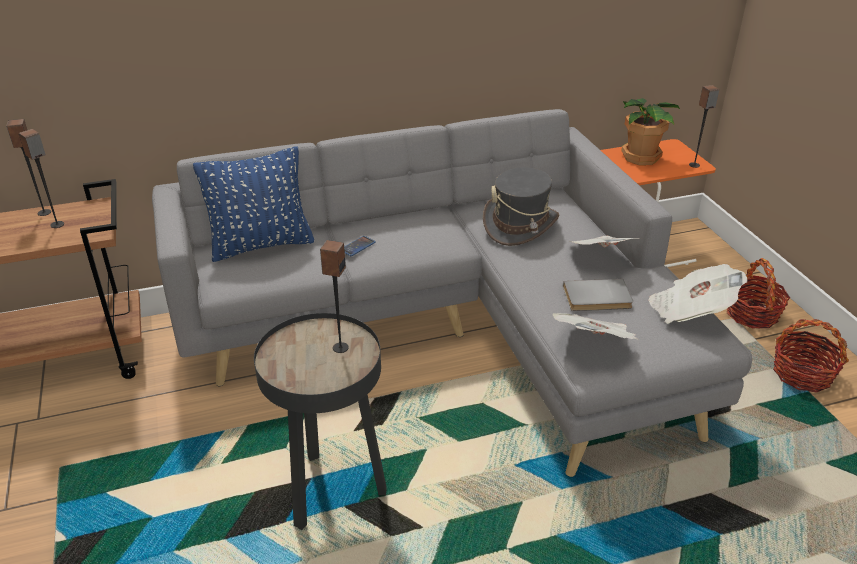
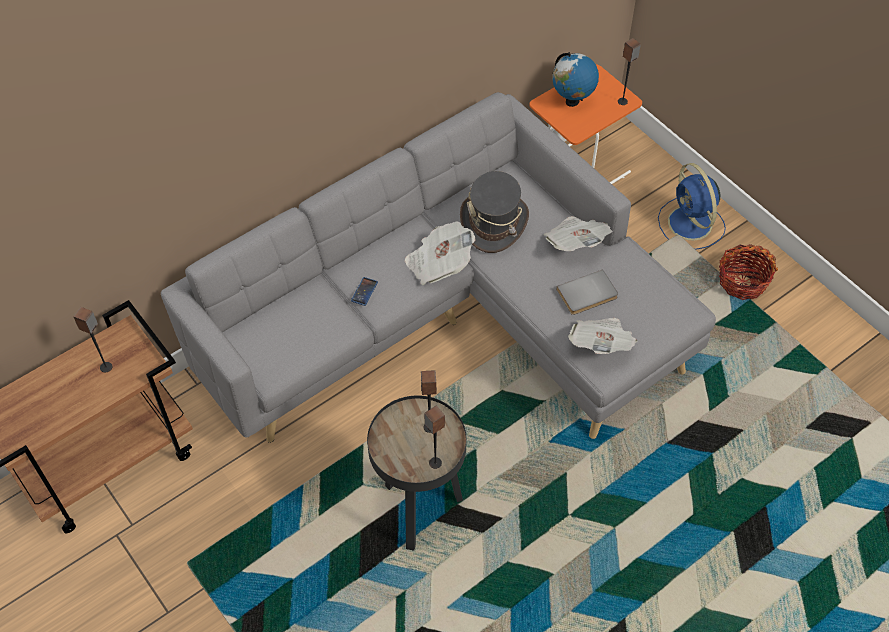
camera: 20 degrees left, 20 degrees up
(44, 212) = (81, 355): speaker -> speaker (435, 463)
(261, 245) = (277, 315): blue pillow -> none
(640, 157) = (572, 101): potted plant -> globe
(690, 311) = (662, 288): newspaper -> newspaper (439, 264)
(751, 314) = (691, 224): basket -> blue fan

